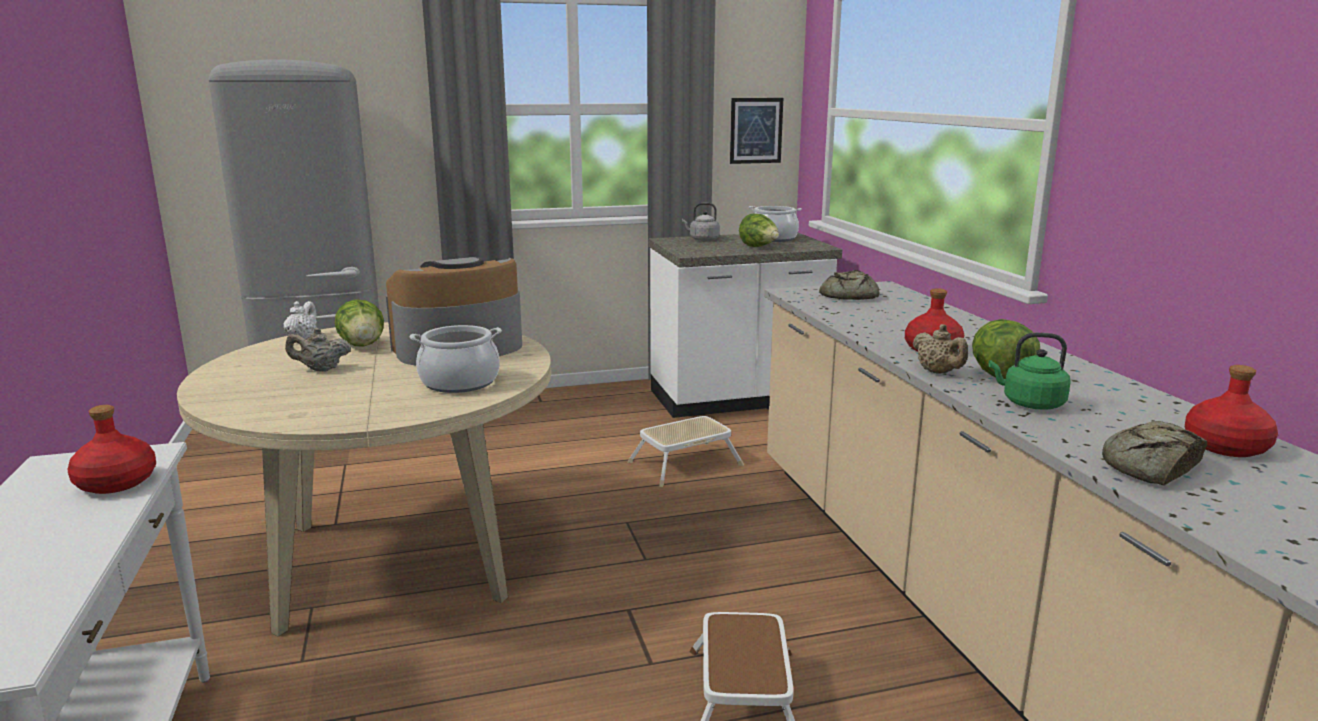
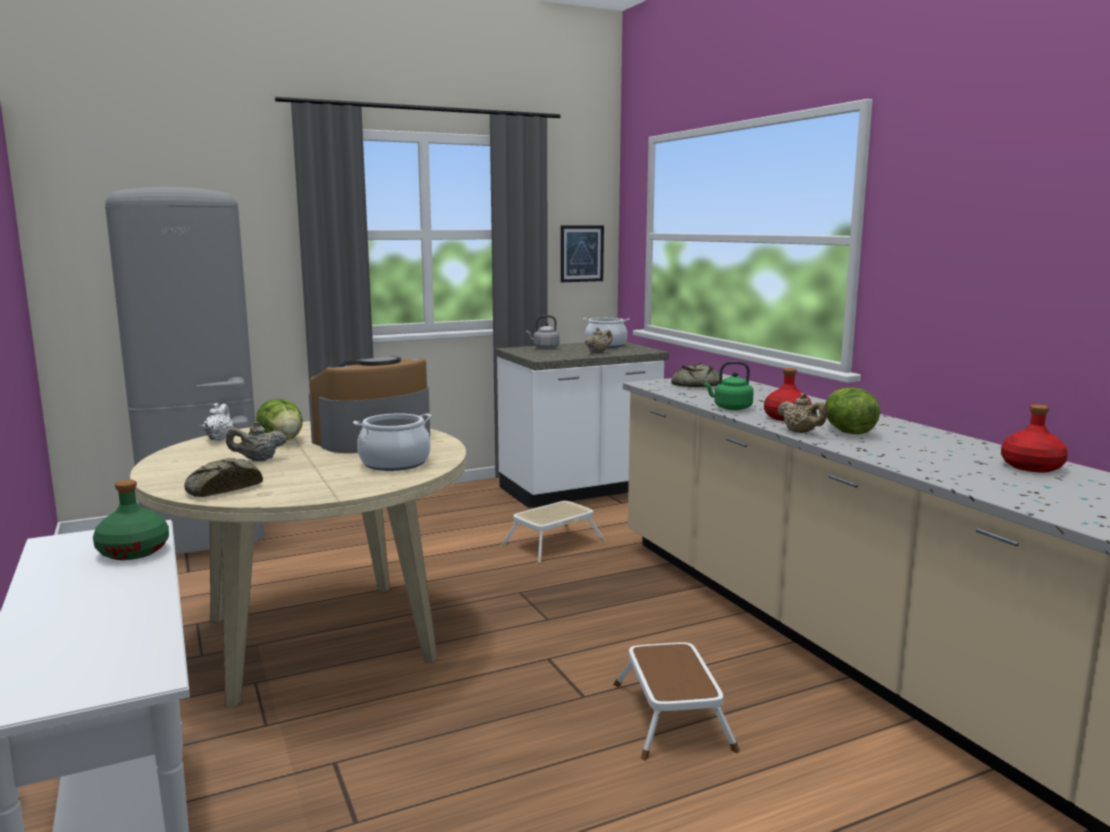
camera: 10 degrees left, 5 degrees down
(117, 482) = (133, 551): red bottle -> green bottle
(759, 247) = (598, 352): lettuce -> beige teapot
(1029, 404) = (881, 448): green kettle -> green kettle (730, 408)
(1150, 466) = (987, 481): bread -> bread (221, 488)

